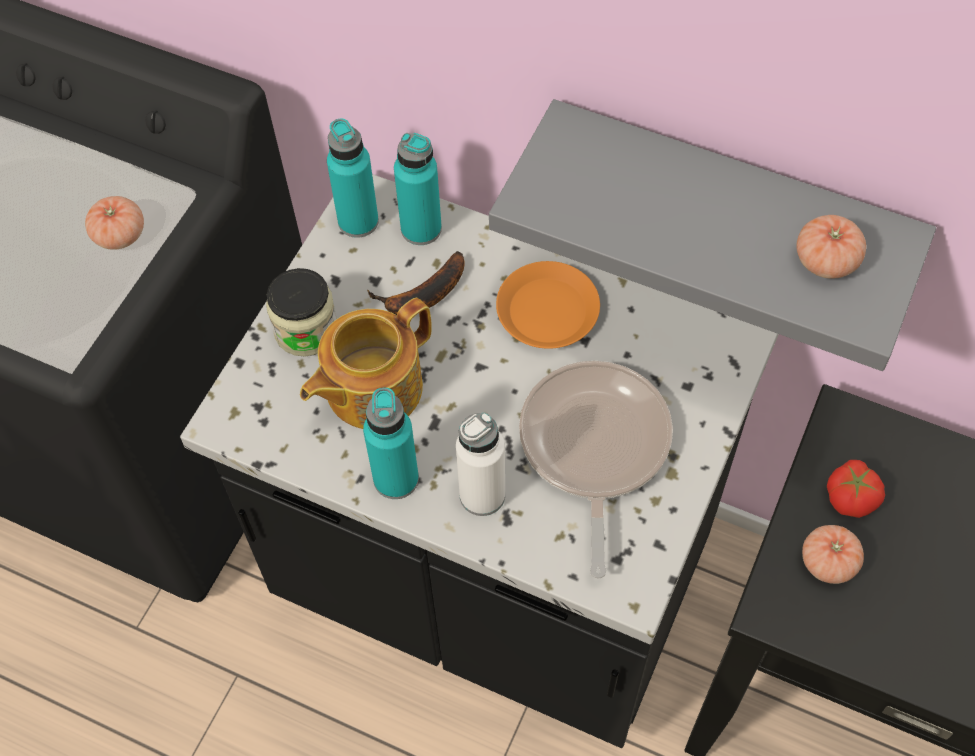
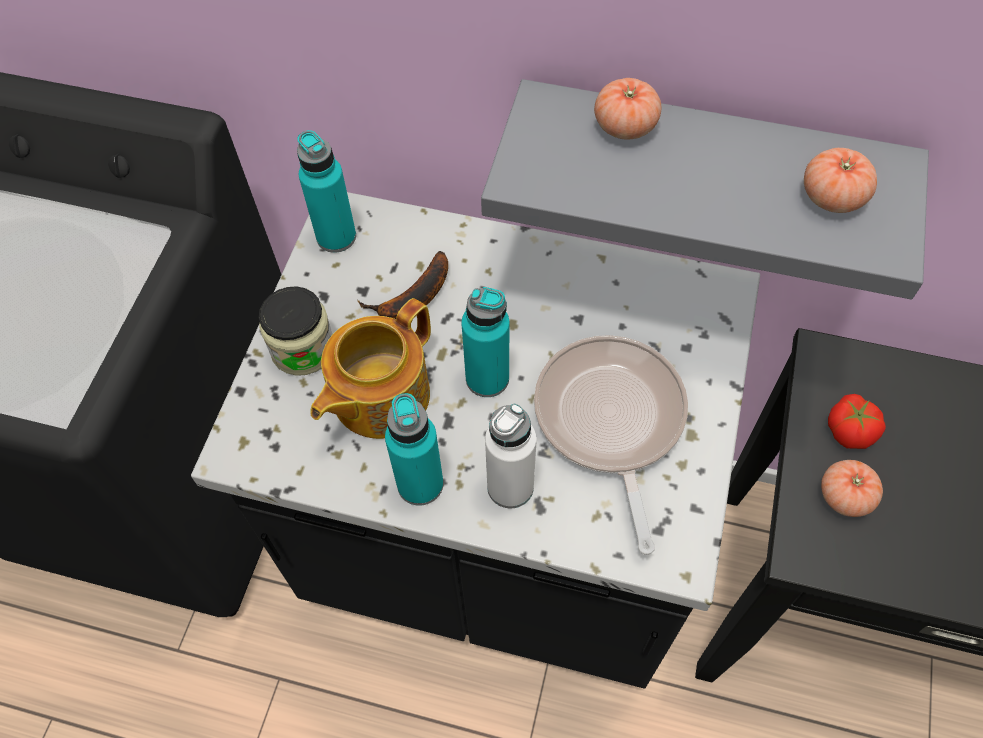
camera: 10 degrees left, 0 degrees up
(119, 235) = (98, 281): tomato -> tomato (625, 126)
(421, 229) = (399, 235): turquoise bottle -> turquoise bottle (487, 378)
(547, 311) = (536, 296): orange plate -> none

